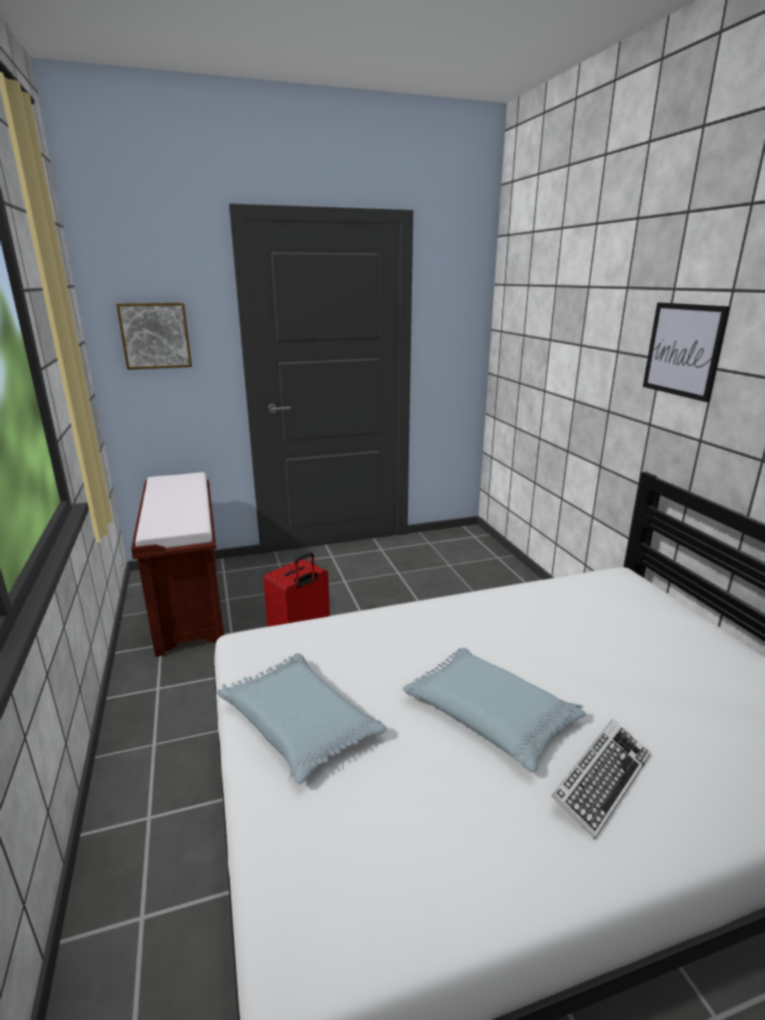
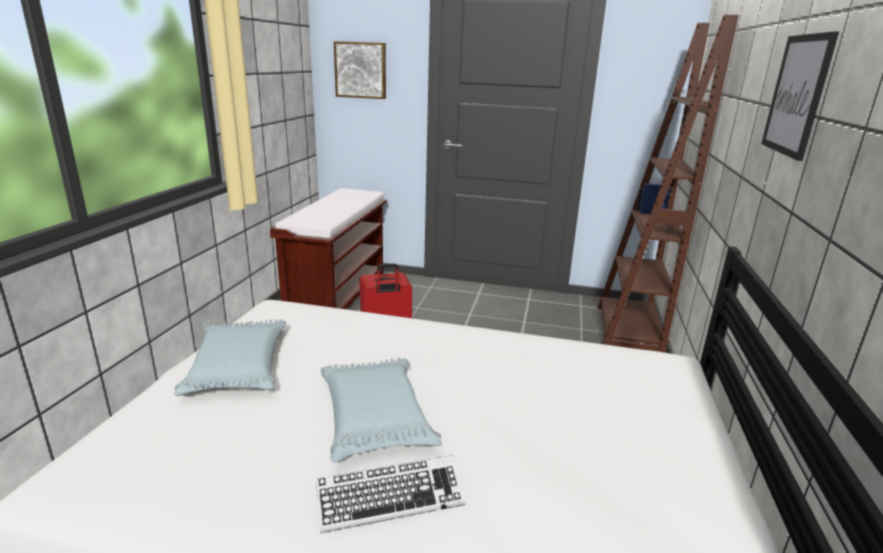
camera: 30 degrees right, 0 degrees up
(484, 555) = (628, 331): none -> brown bookcase

